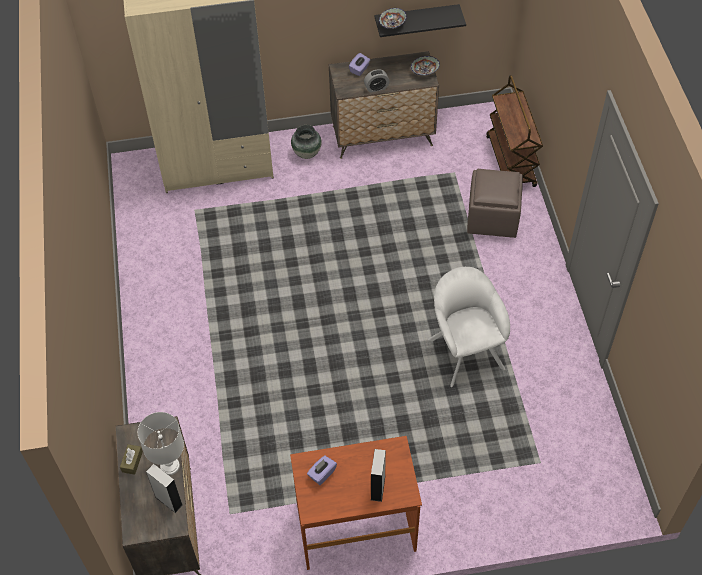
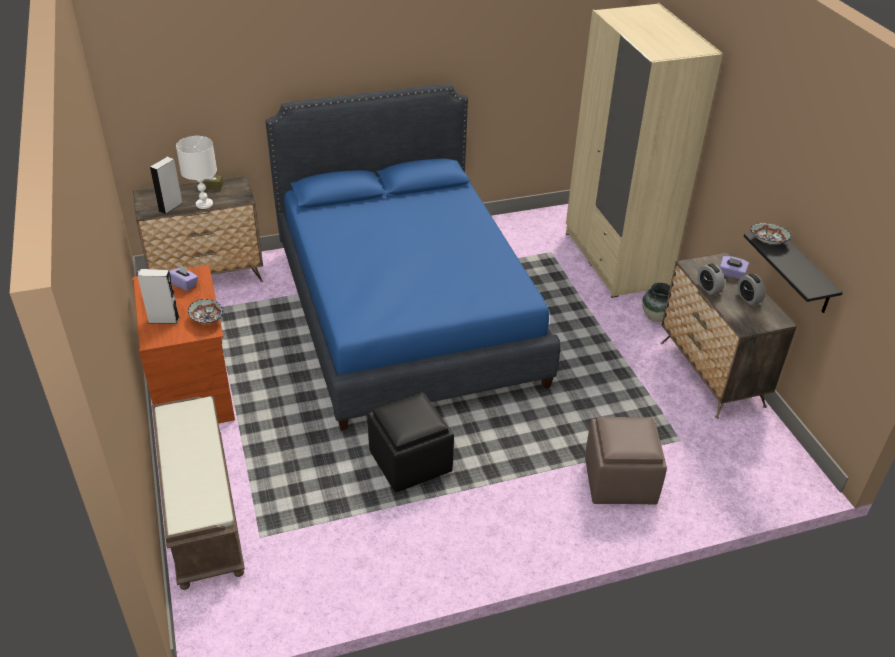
camera: 80 degrees right, 15 degrees down
(269, 338) = (407, 314): none -> blue bed
(392, 68) = (748, 298): none -> alarm clock
(424, 71) = (757, 324): bowl -> bowl (207, 319)
(464, 350) = (411, 462): white armchair -> black ottoman
(510, 509) = (201, 511): none -> brown bench
(511, 162) = (723, 497): brown cart -> none

